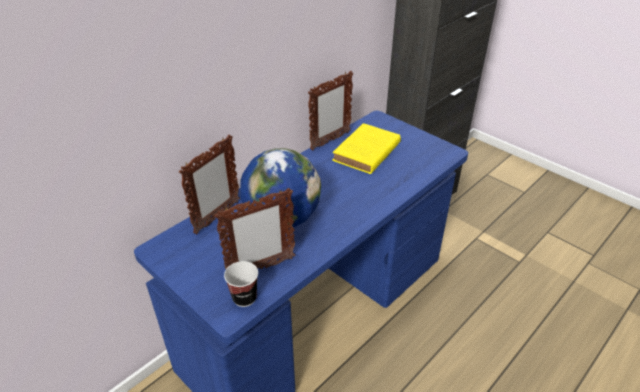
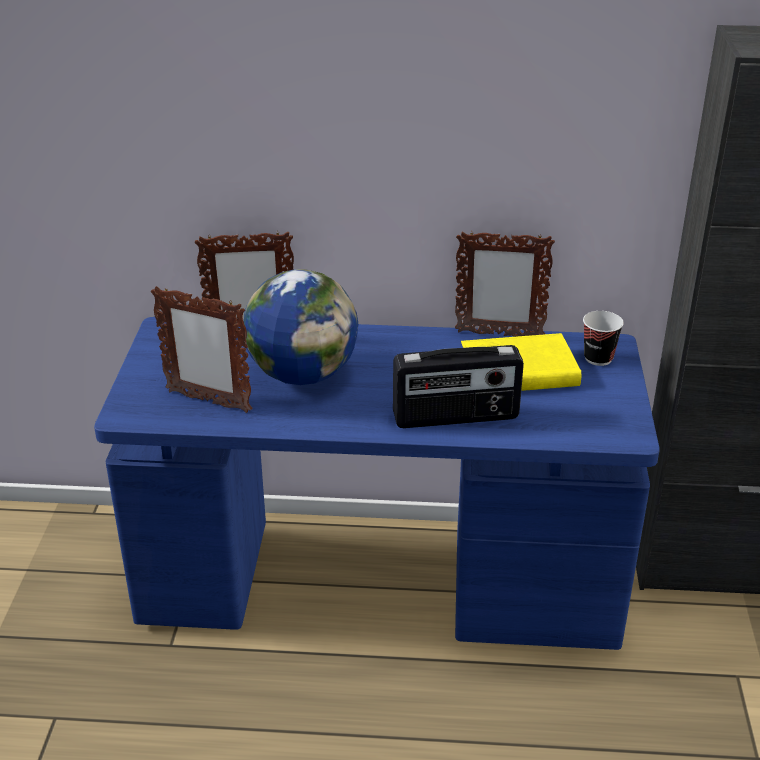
camera: 50 degrees right, 5 degrees down
(244, 298) = (155, 412): cup -> cup (598, 358)
(382, 189) = (456, 417): none -> radio

